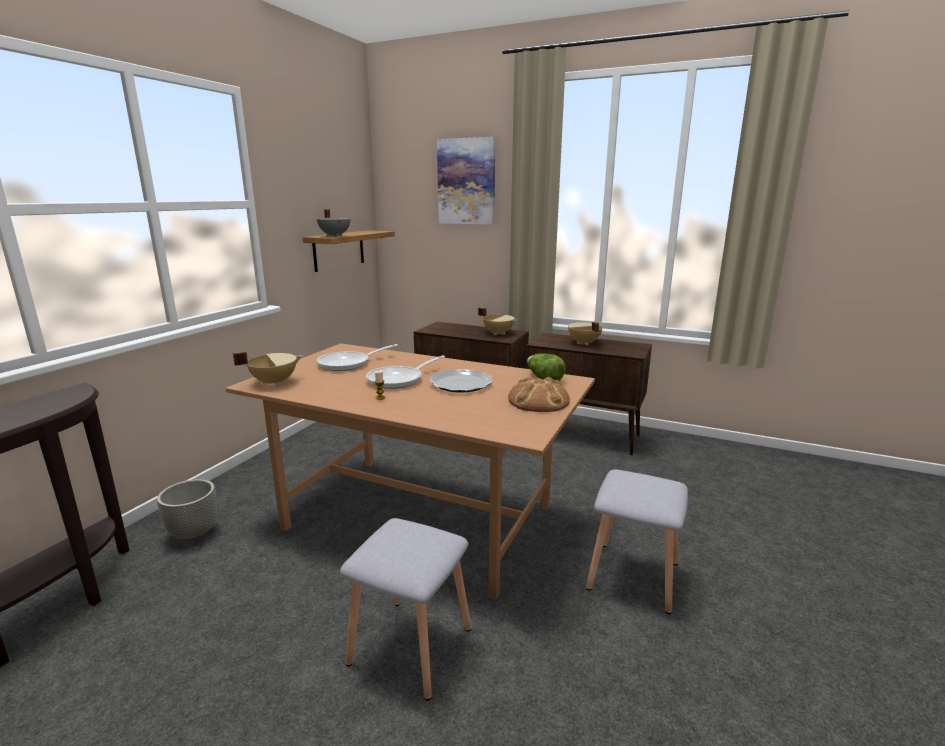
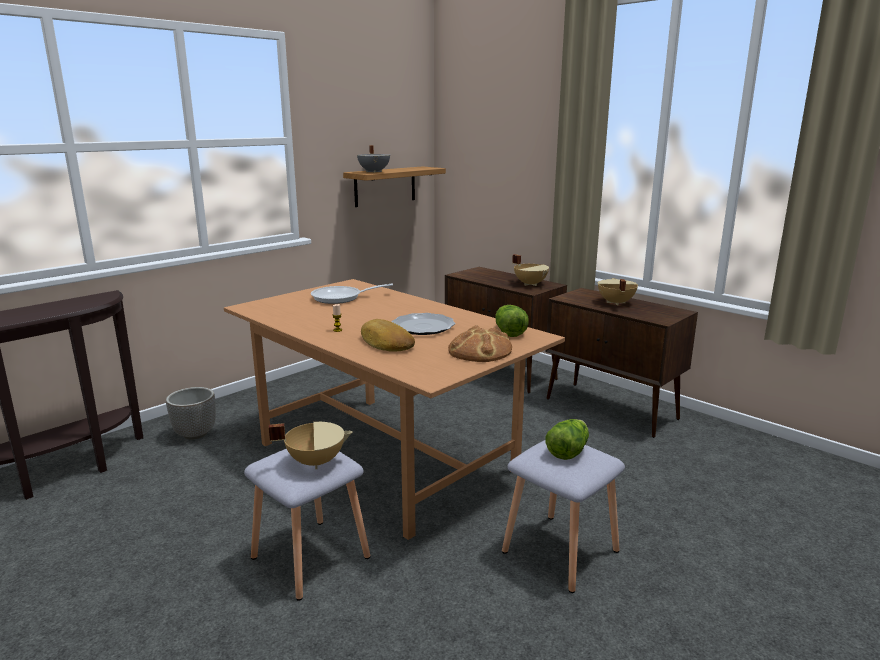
camera: 20 degrees right, 0 degrees up
(274, 382) = (264, 307): beige cooking pot -> beige cooking pot (315, 461)
(399, 379) = (371, 316): frying pan -> none
(443, 404) = (385, 343): none -> bread
(466, 182) = (519, 117): picture -> none
(640, 483) = (567, 451): none -> lettuce

